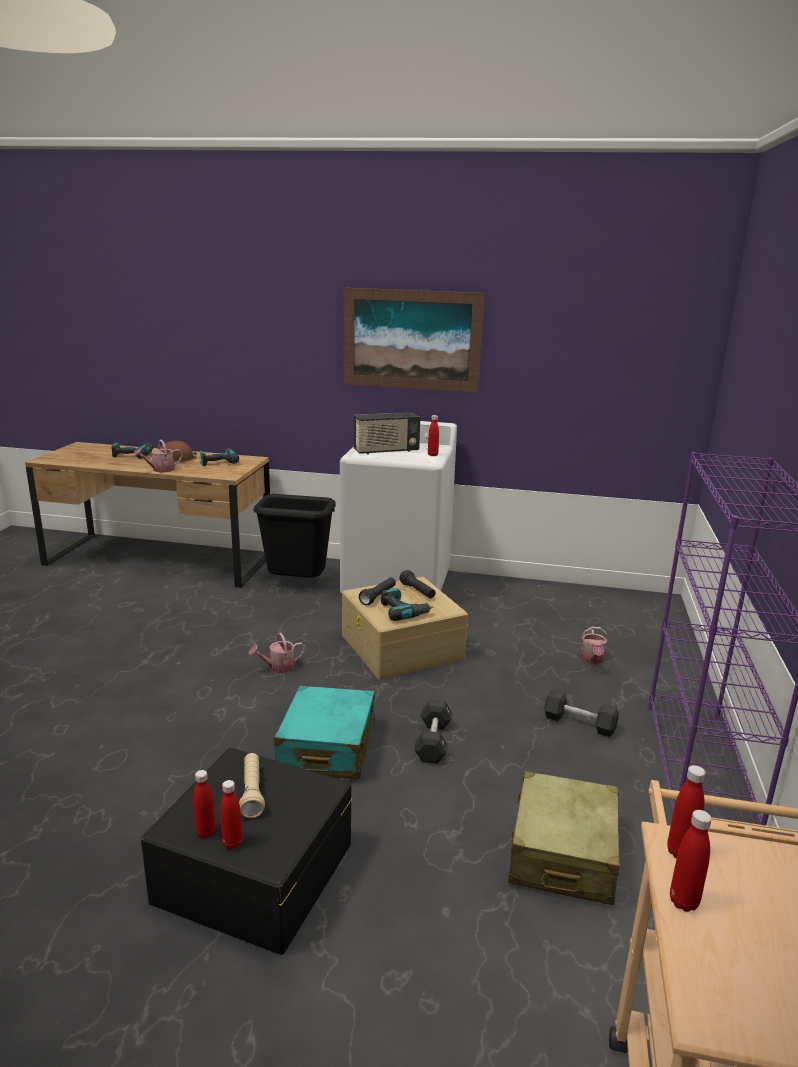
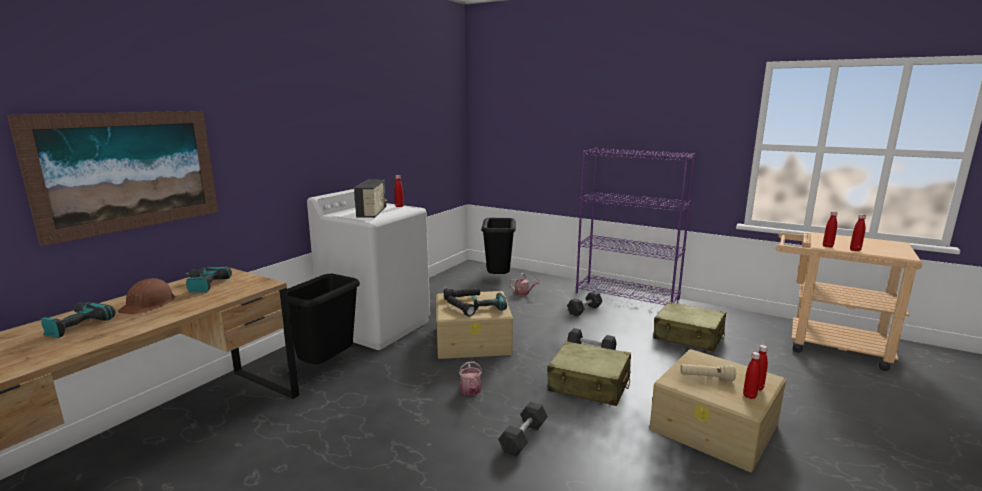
camera: 70 degrees left, 5 degrees down
(160, 470) = (182, 312): watering can -> none
(197, 712) = (523, 437): none -> black dumbbell
(253, 872) = (715, 426): black storage box -> beige storage box
(327, 748) = (589, 385): turquoise suitcase -> beige suitcase
(411, 340) = (328, 124): picture -> picture (128, 171)
(628, 631) = (498, 278): none -> black trash can

